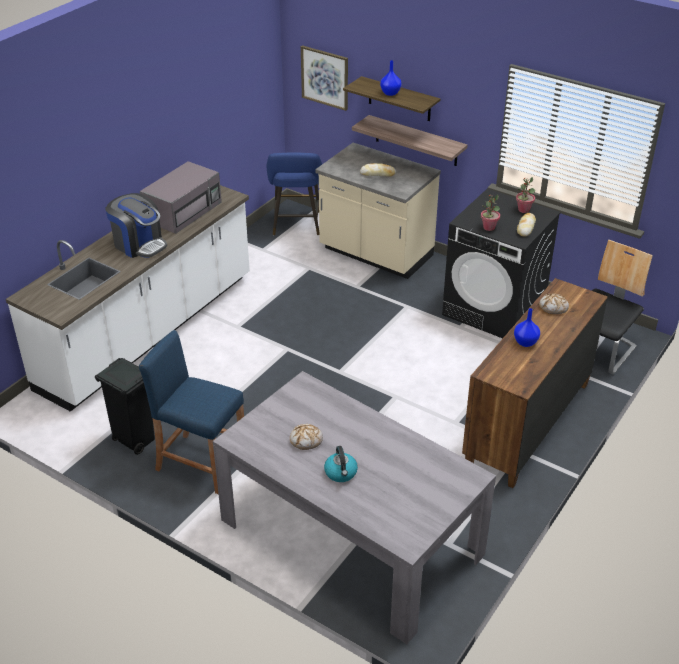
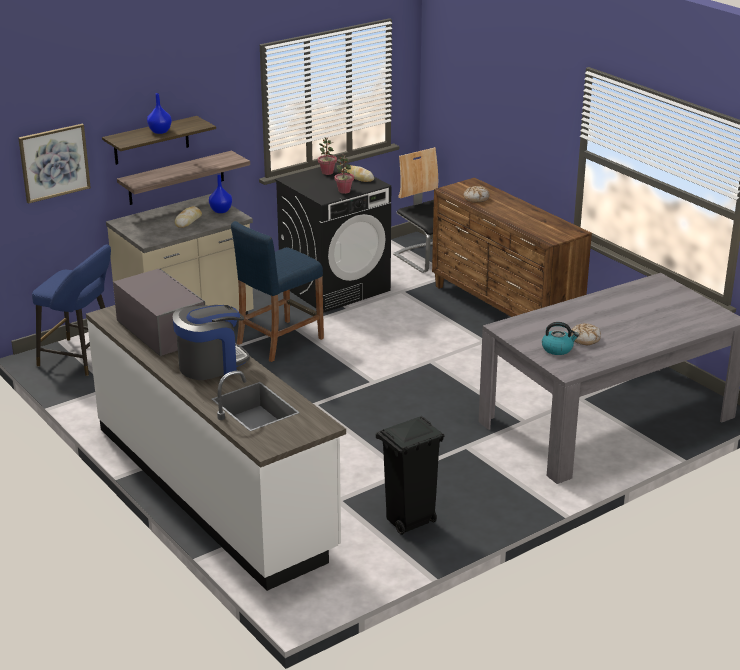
camera: 70 degrees left, 10 degrees down
(201, 463) = (468, 483): blue stool -> blue stool (279, 341)
(341, 473) = (634, 330): kettle -> kettle (558, 349)
(525, 342) = (517, 218): blue vase -> blue vase (220, 211)

